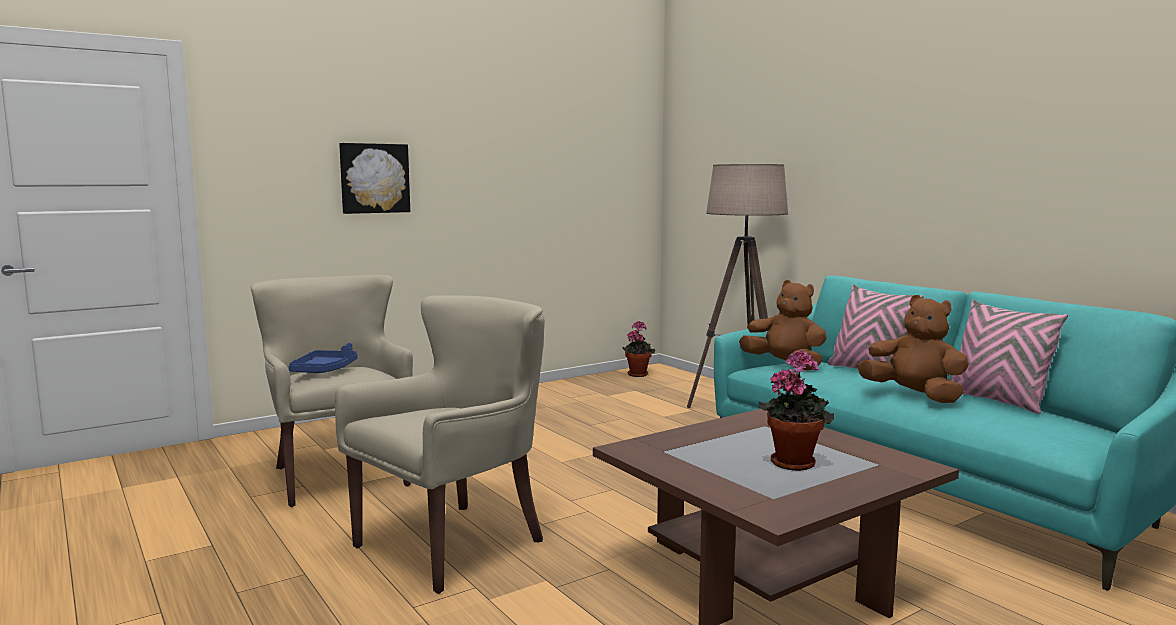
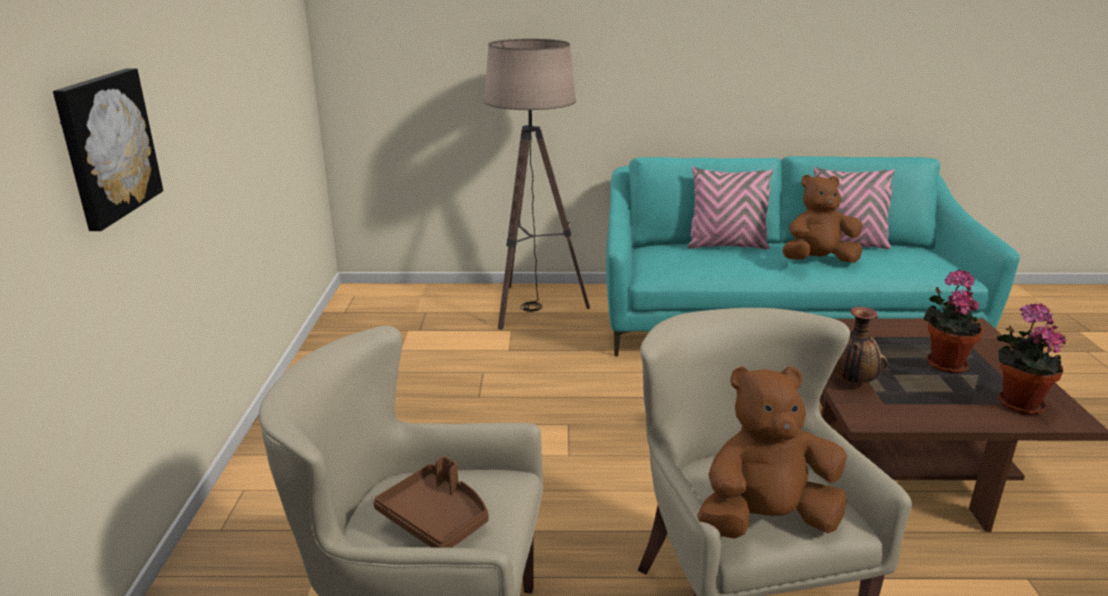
camera: 55 degrees left, 15 degrees up
(325, 370) = (436, 518): blue tray -> brown tray
(638, 374) = (358, 307): potted plant -> potted plant (1016, 403)
(681, 438) = (851, 382): none -> vase
(785, 365) = (669, 261): brown plush toy -> brown plush toy (765, 521)

